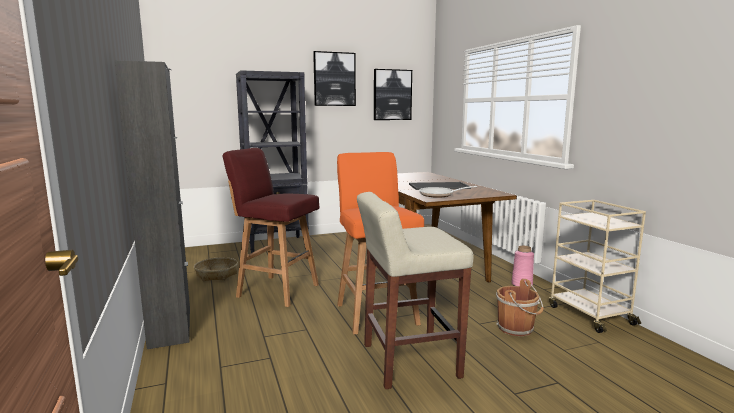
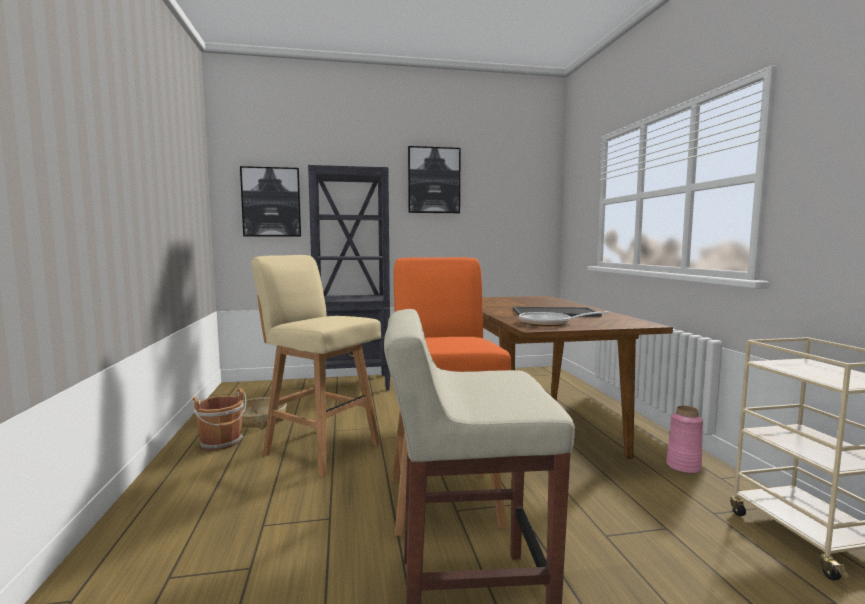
camera: 10 degrees right, 5 degrees down
(170, 326) = (151, 495): black cabinet -> none
(276, 290) = (320, 448): red stool -> beige stool
(392, 95) = (508, 200): picture -> picture (271, 202)
(517, 328) = (672, 553): brown bucket -> brown bucket (222, 443)

